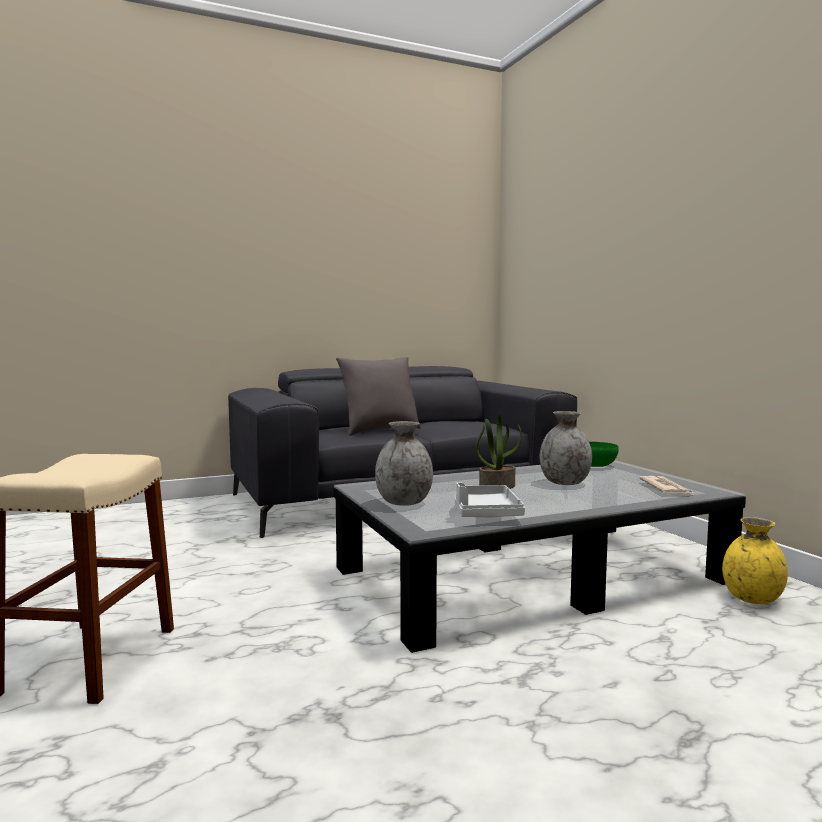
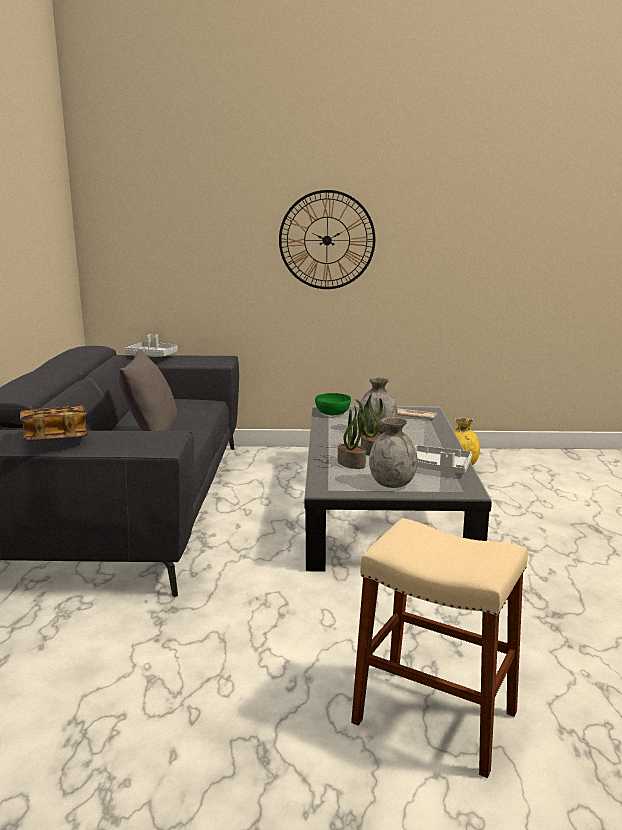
camera: 65 degrees left, 10 degrees up
(257, 393) = (55, 438): none -> book
(443, 486) = (352, 463): none -> potted plant
(507, 384) = (153, 356): none -> grey tray
(664, 258) = (327, 240): none -> wall clock

